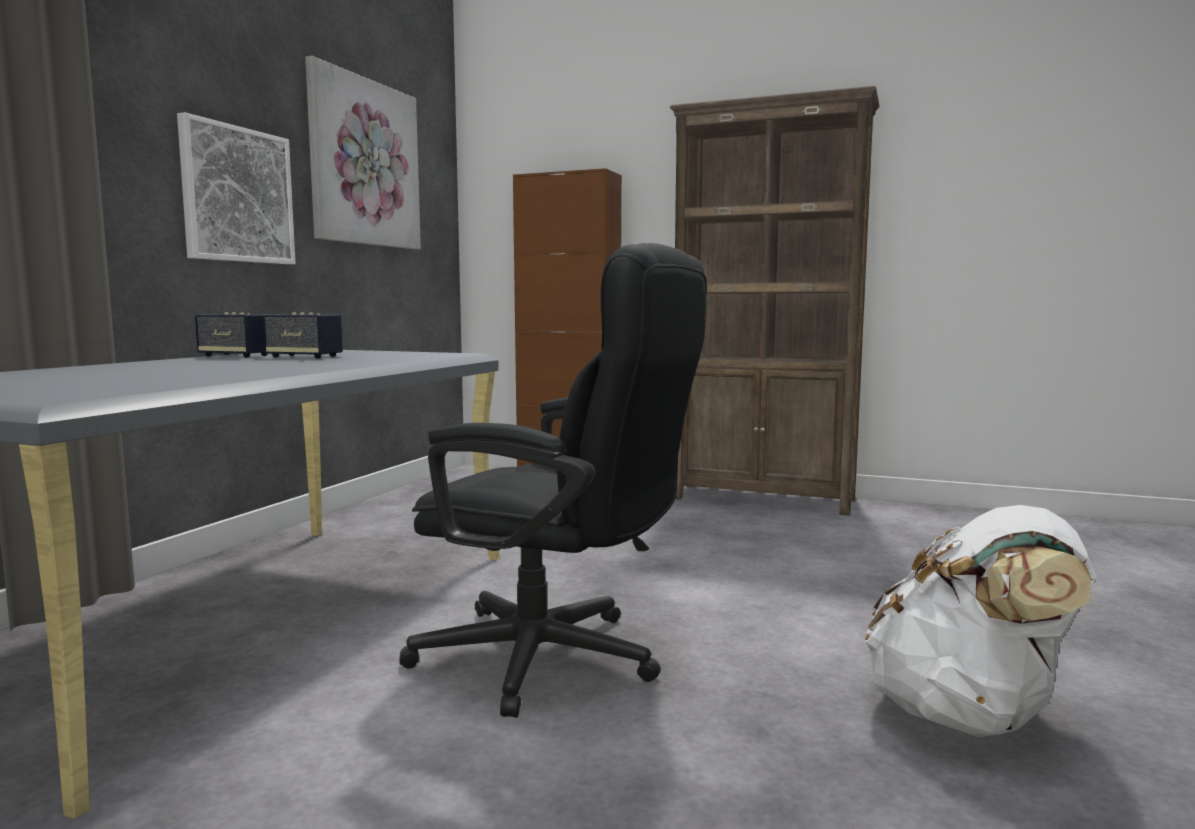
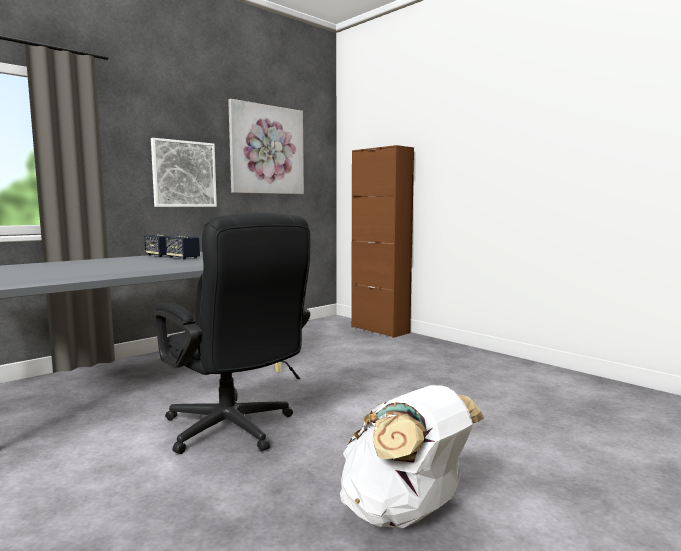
camera: 25 degrees right, 0 degrees up
(764, 499) = (481, 357): brown bookcase -> none

